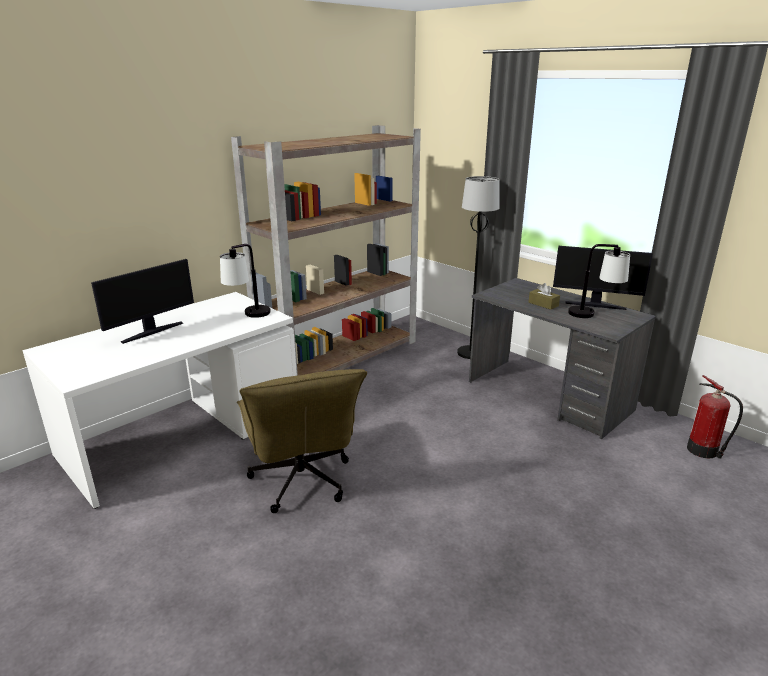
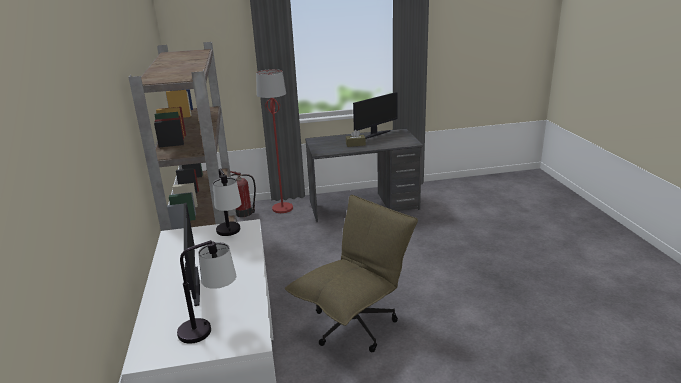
camera: 55 degrees left, 0 degrees up
(300, 478) = (352, 326): beige office chair -> beige office chair turned 60 degrees counterclockwise
(470, 353) = (282, 208): black floor lamp -> red floor lamp
(593, 315) = (387, 139): table lamp -> table lamp (210, 326)
(704, 451) = (454, 191): fire extinguisher -> fire extinguisher (245, 213)

